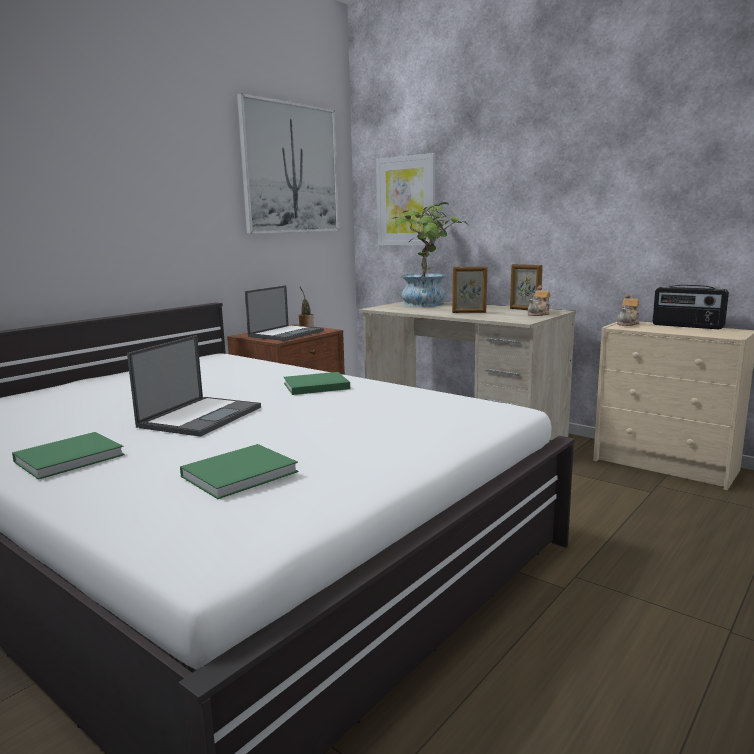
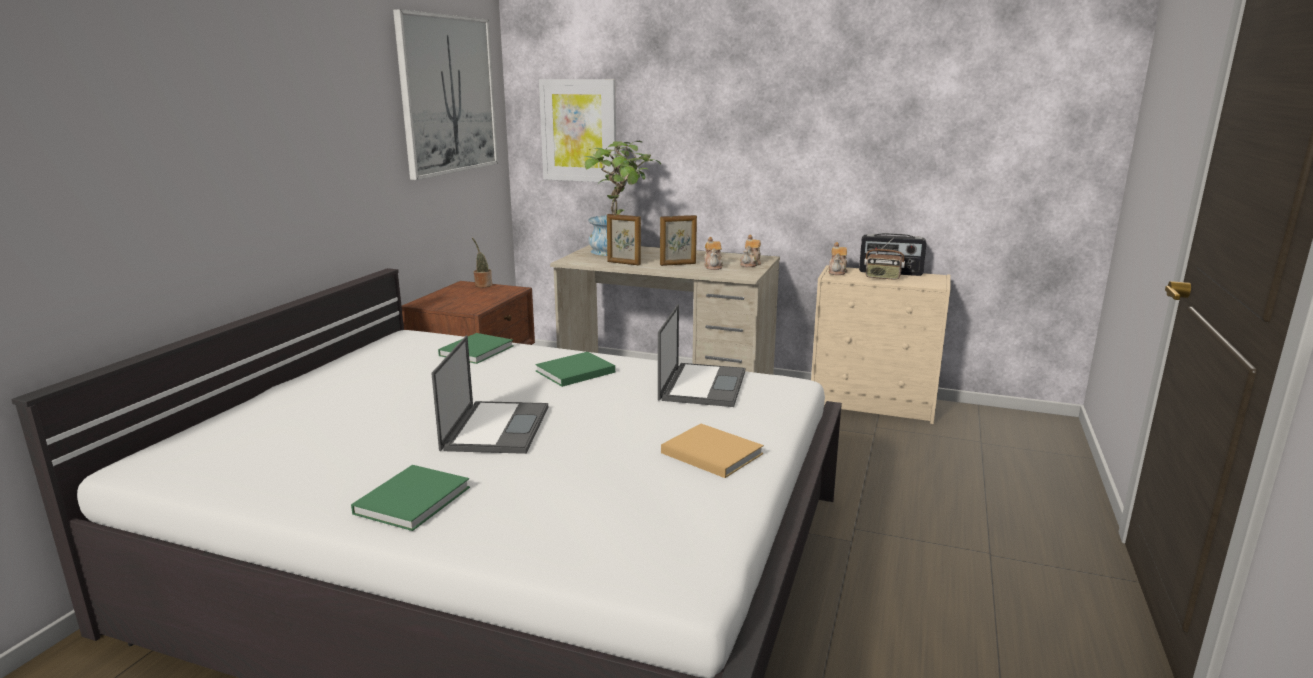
camera: 20 degrees left, 5 degrees up
(242, 473) = (623, 492): green book -> green book (478, 350)
(286, 333) = (471, 298): laptop -> laptop (702, 385)
(365, 454) = (709, 452): none -> beige book
(500, 314) = (713, 266): none -> teapot
(524, 309) = (729, 257): picture frame -> picture frame (623, 263)
(674, 329) = (882, 278): none -> radio

